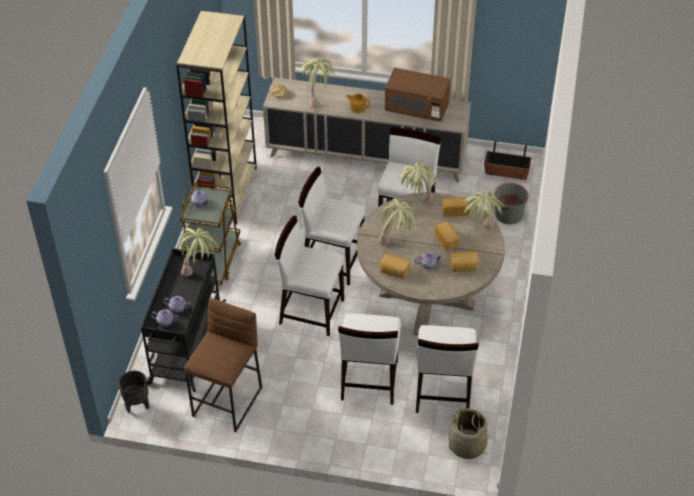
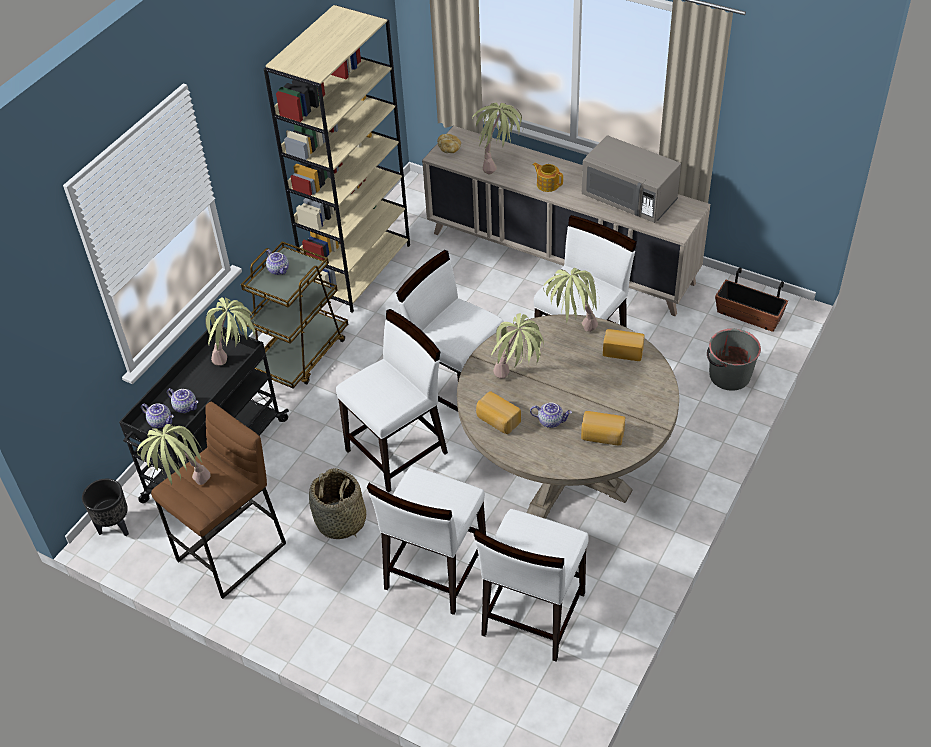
camera: 20 degrees right, 0 degrees up
(311, 311) = (398, 451): white chair -> white chair turned 105 degrees clockwise
(417, 108) = (629, 199): brown microwave -> grey microwave
(447, 240) = (594, 391): bread -> none
(467, 445) = (537, 706): basket -> basket (341, 521)
(480, 232) = (647, 391): potted plant -> potted plant (183, 488)

